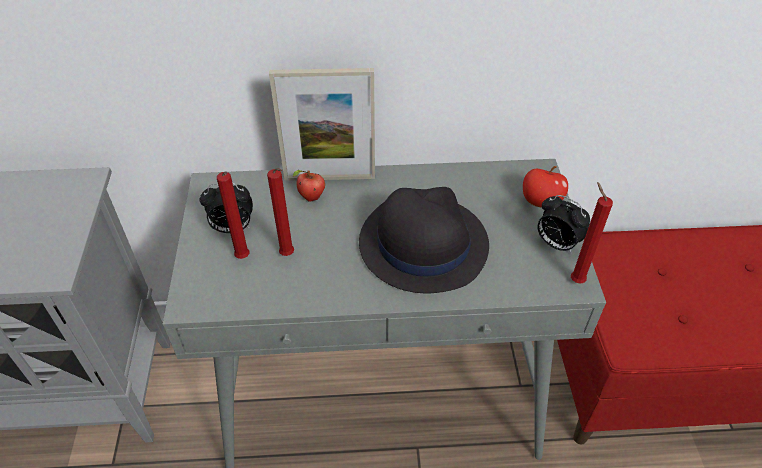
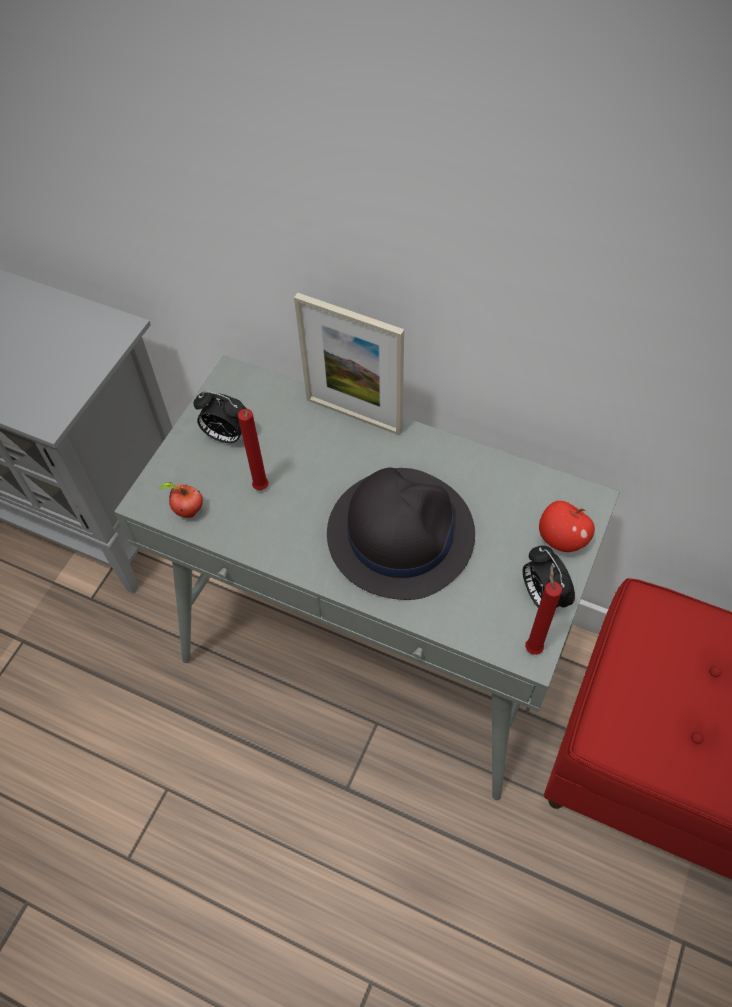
camera: 30 degrees right, 10 degrees up
(243, 259) = (218, 474): red candle -> none
(311, 198) = (321, 432): apple -> apple (187, 511)

